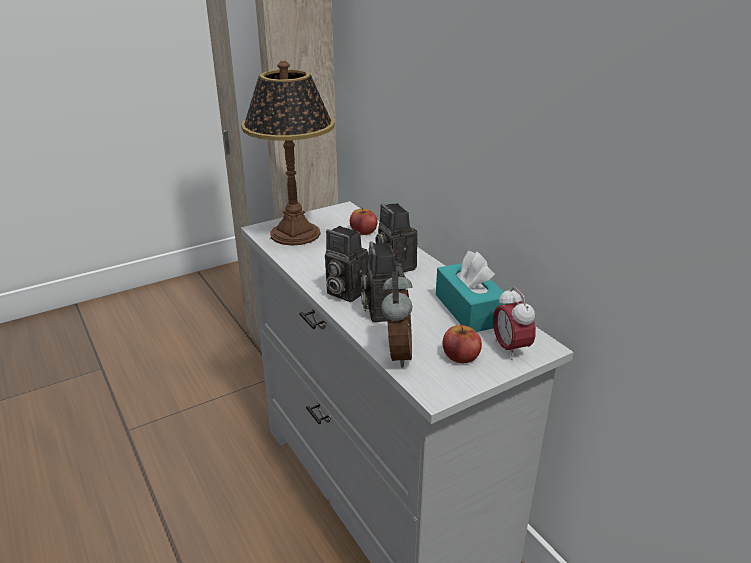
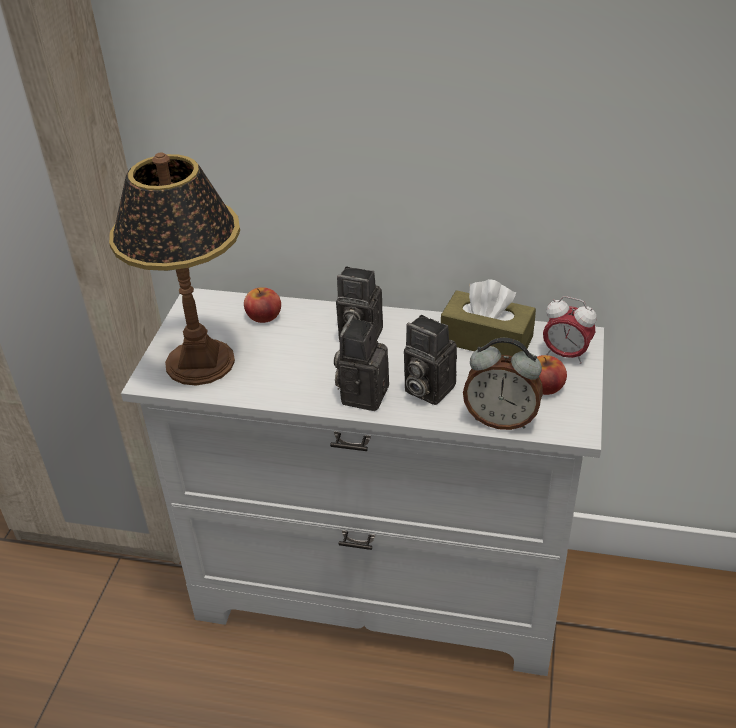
camera: 45 degrees left, 10 degrees up
(344, 291) = (362, 393): camera -> camera turned 120 degrees clockwise
(396, 354) = (501, 419): alarm clock -> alarm clock turned 150 degrees clockwise
(469, 310) = (486, 340): turquoise tissue box -> brown tissue box

